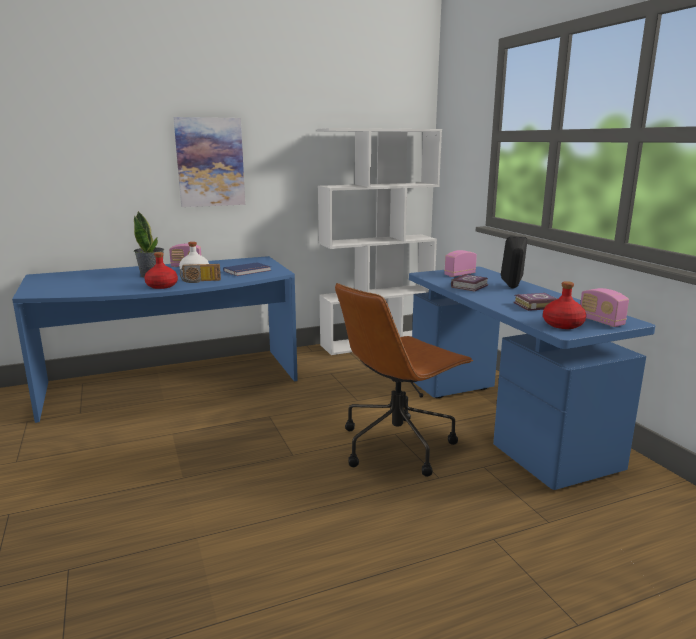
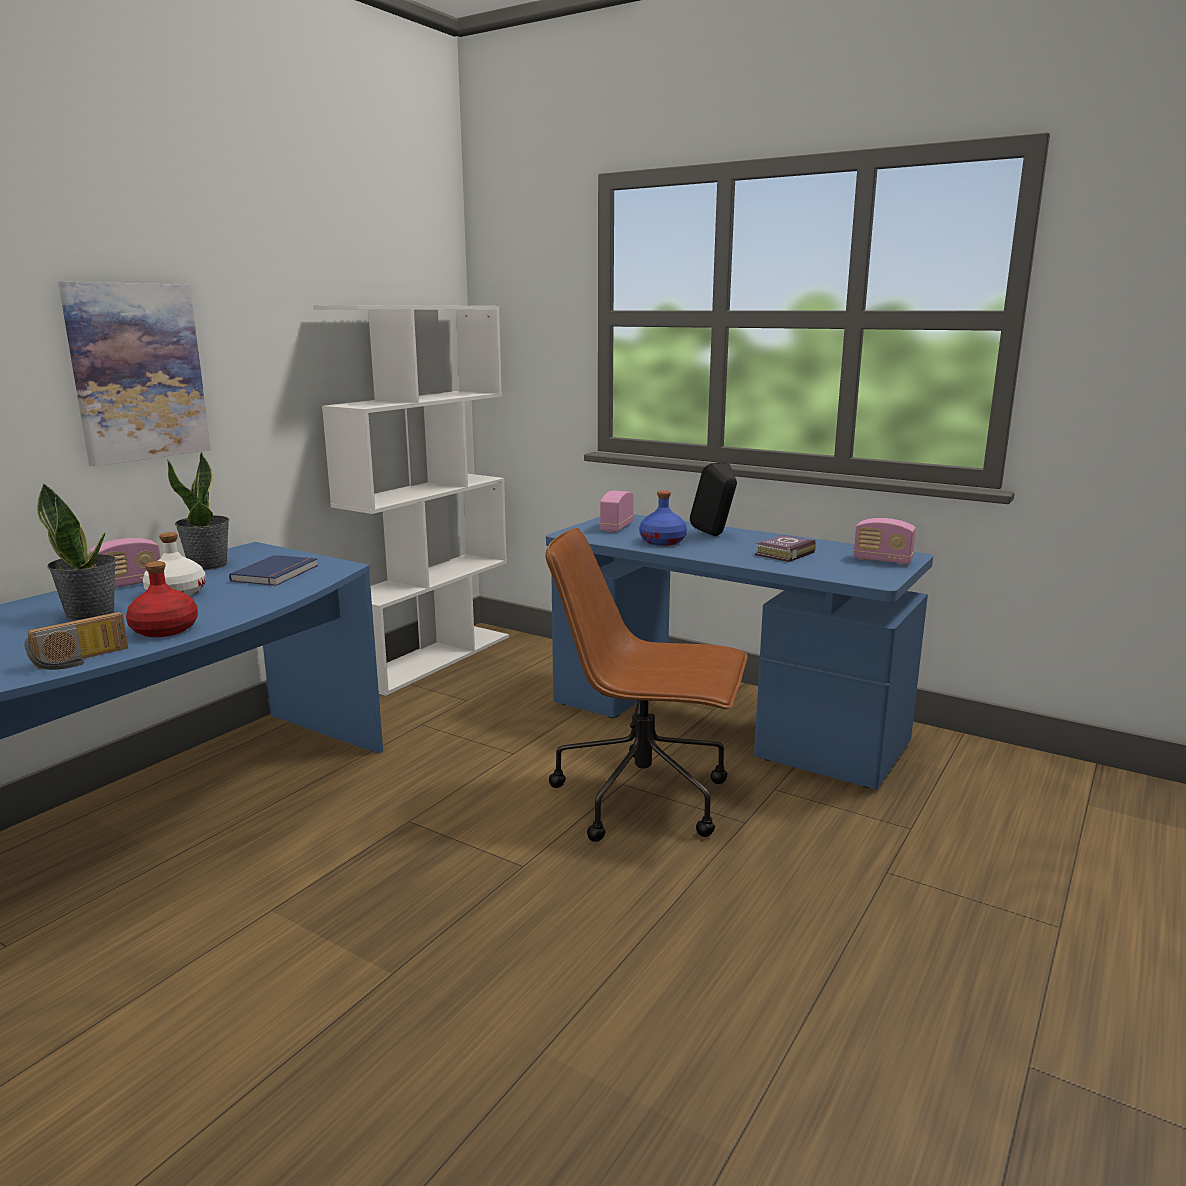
camera: 35 degrees left, 0 degrees up
(200, 281) = (226, 607): radio -> radio (81, 660)
(229, 263) = (208, 565): none -> potted plant
(398, 444) = (645, 797): brown office chair -> brown office chair turned 90 degrees clockwise
(470, 286) = (663, 541): book -> blue bottle
(562, 324) = (856, 572): red bottle -> none

